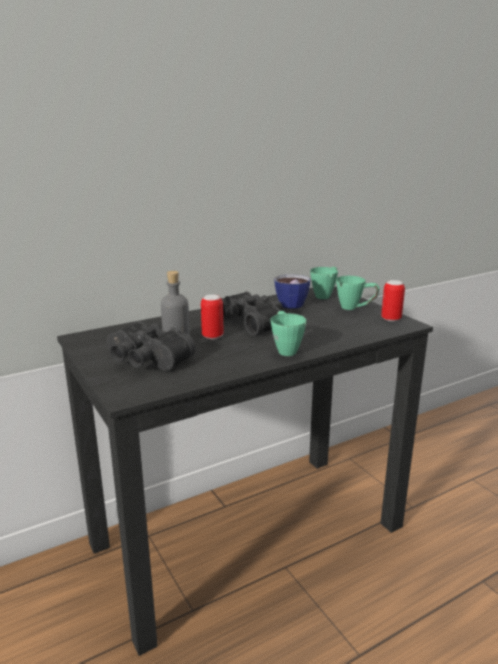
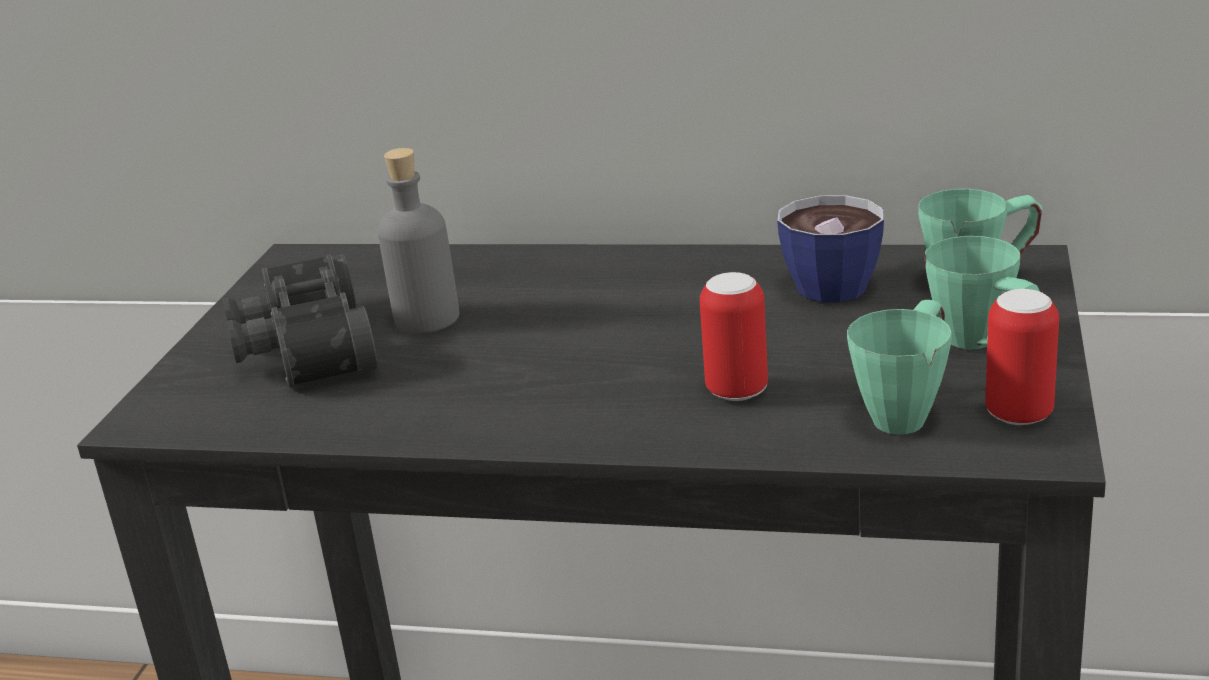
camera: 45 degrees right, 5 degrees up
(212, 336) = (507, 329): can -> can (737, 390)
(253, 322) = (654, 315): black binoculars -> none
(285, 349) = (586, 415): green mug -> green mug (907, 410)

